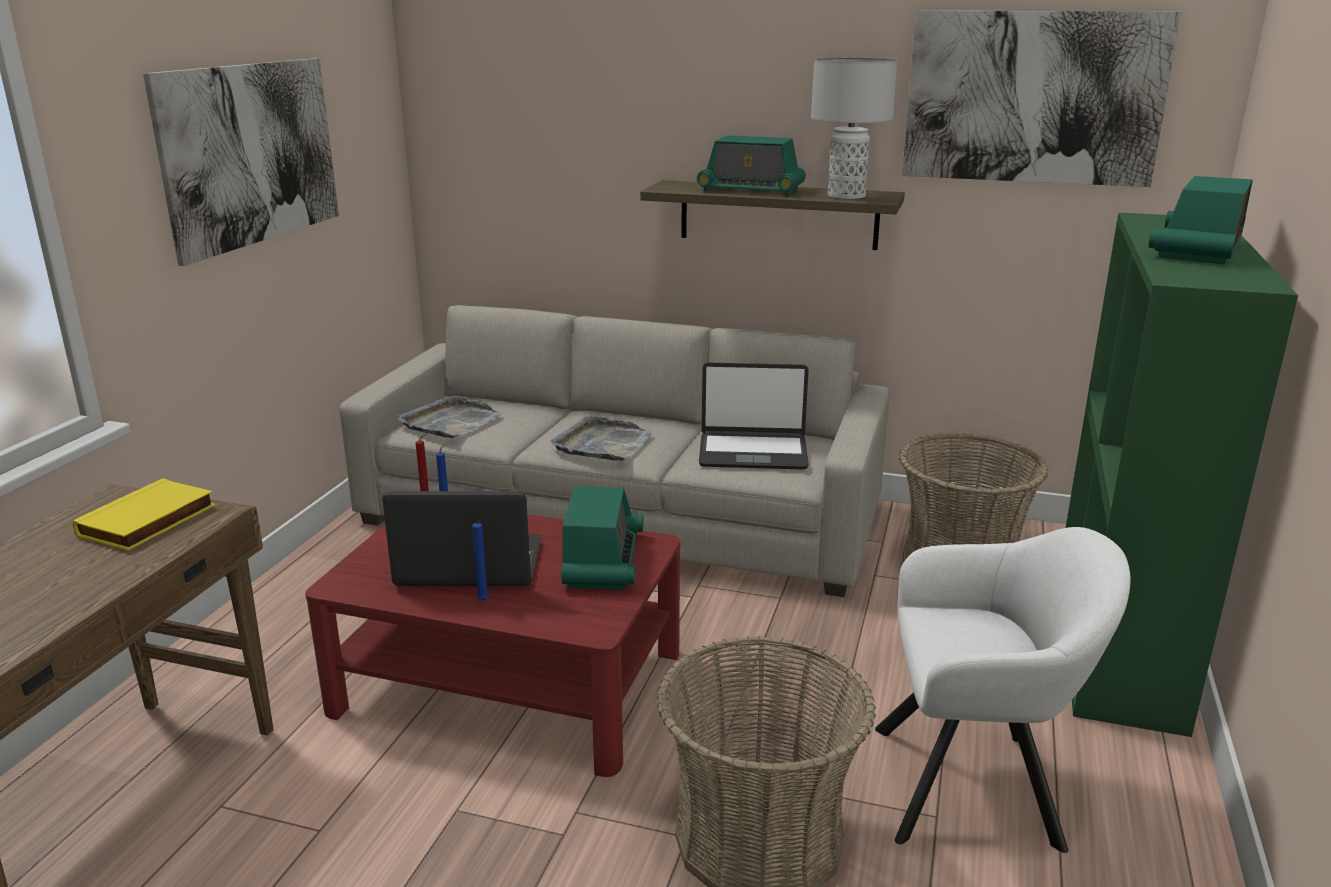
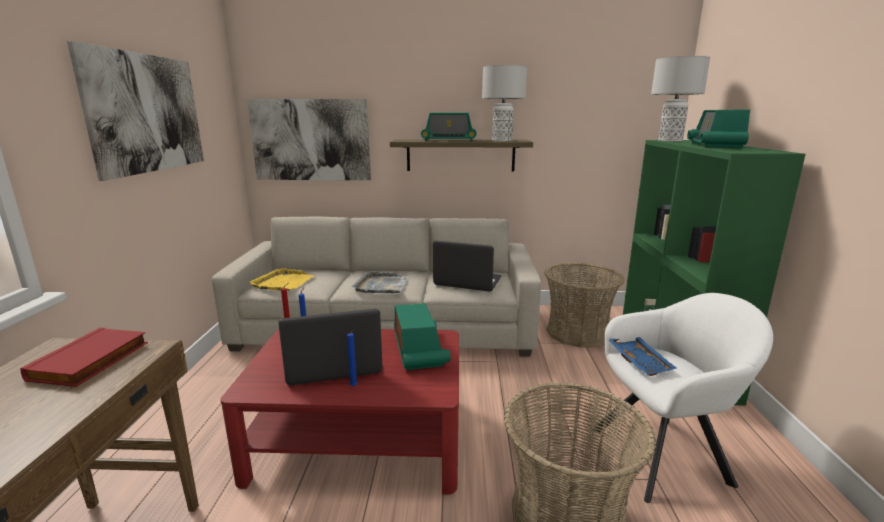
camera: 15 degrees left, 5 degrees down
(149, 521) = (92, 361): yellow book -> red book
(450, 422) = (283, 283): grey tray -> yellow tray
(753, 452) = (467, 282): laptop -> laptop turned 150 degrees counterclockwise
(940, 625) = (640, 361): none -> blue tray
(1033, 98) = (590, 88): picture -> picture (311, 140)
(1156, 221) = (670, 140): none -> white table lamp

